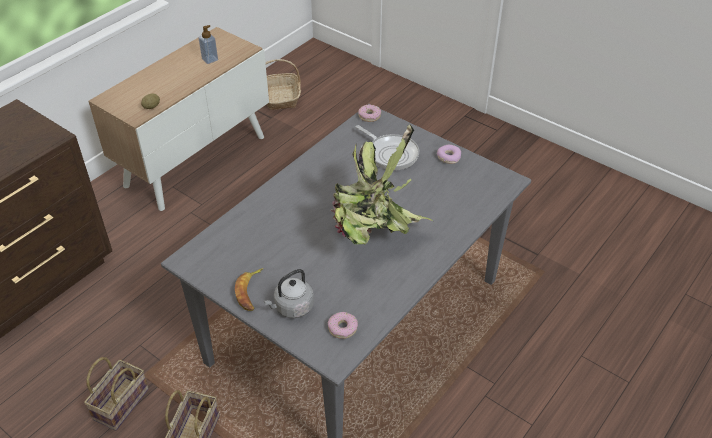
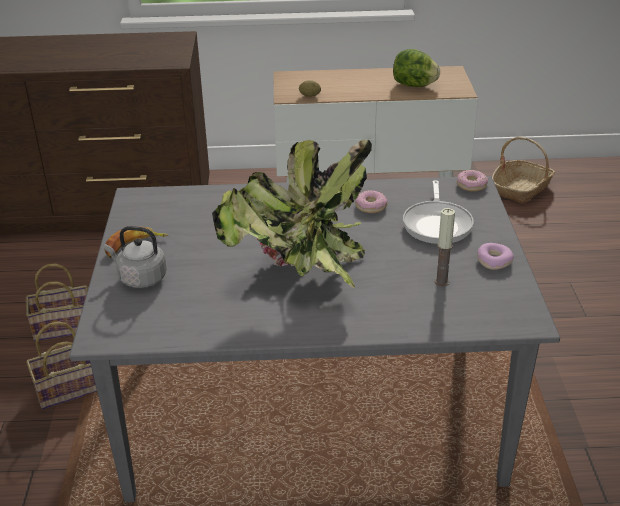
camera: 50 degrees right, 10 degrees down
(210, 59) = (414, 85): soap dispenser -> lettuce
(342, 328) = (146, 320): donut -> donut (371, 206)
(444, 187) = (441, 282): none -> candle

